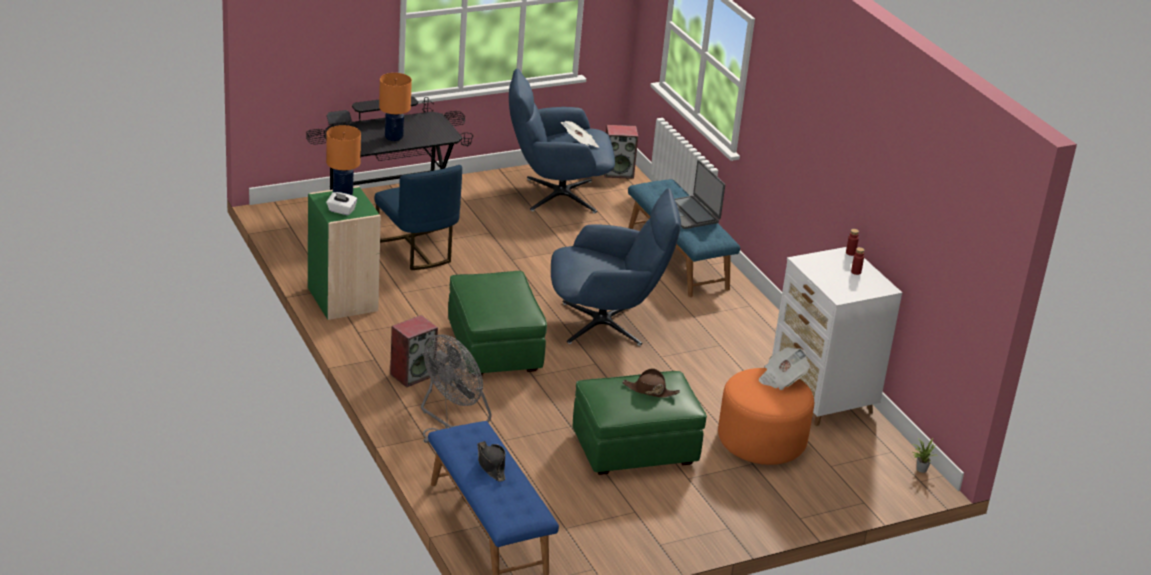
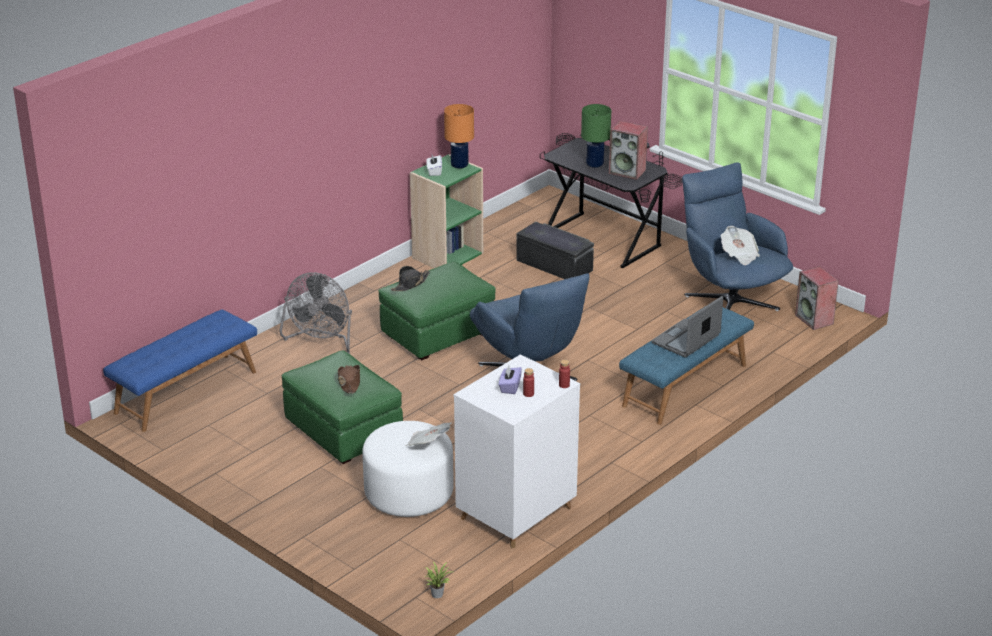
camera: 70 degrees right, 0 degrees up
(394, 138) = (594, 165): orange table lamp -> green table lamp
(413, 374) = (367, 310): speaker -> speaker (627, 172)
(417, 251) = (555, 265): blue chair -> black storage box
(446, 416) = (320, 339): grey fan -> grey fan turned 90 degrees clockwise
(491, 465) = (189, 340): black hat -> black hat (410, 284)
(761, 441) = (408, 493): orange ottoman -> white ottoman
(840, 277) = (509, 387): none -> purple tissue box

